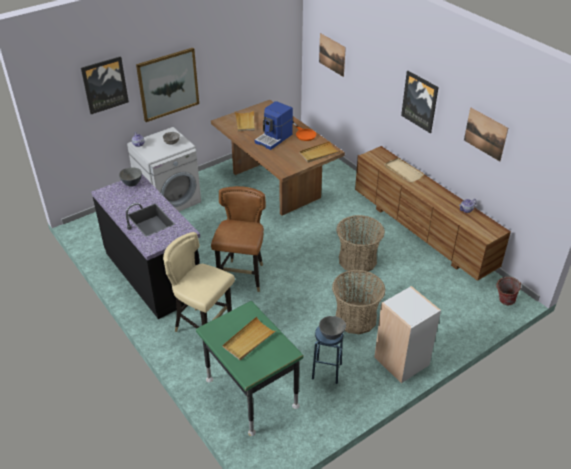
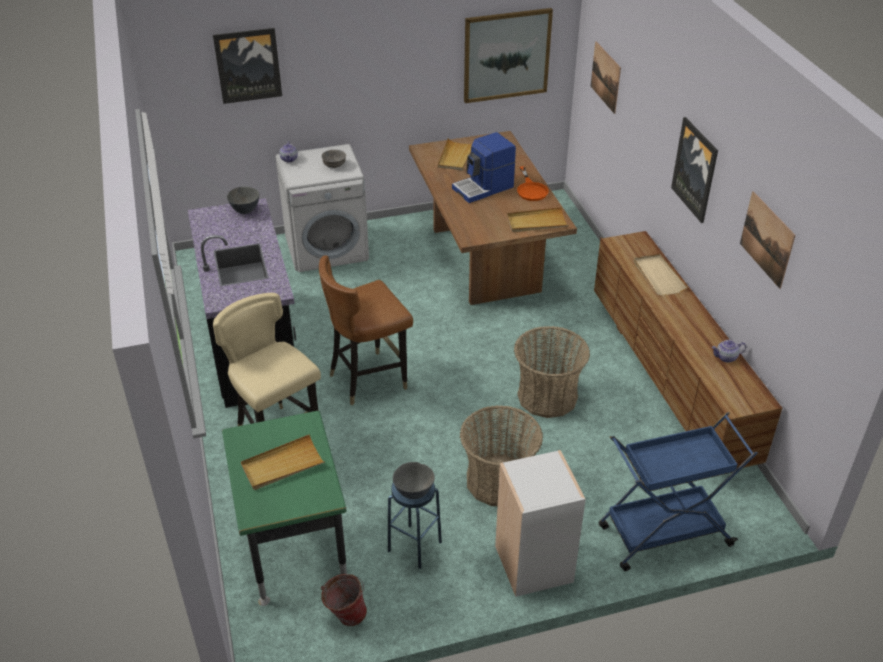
camera: 20 degrees right, 0 degrees up
(168, 84) = (347, 80): picture -> picture (506, 55)
(242, 277) = (368, 379): brown chair -> brown chair turned 150 degrees counterclockwise
(464, 323) = (664, 536): none -> blue cart
(503, 301) = (747, 518): bucket -> bucket (345, 615)

